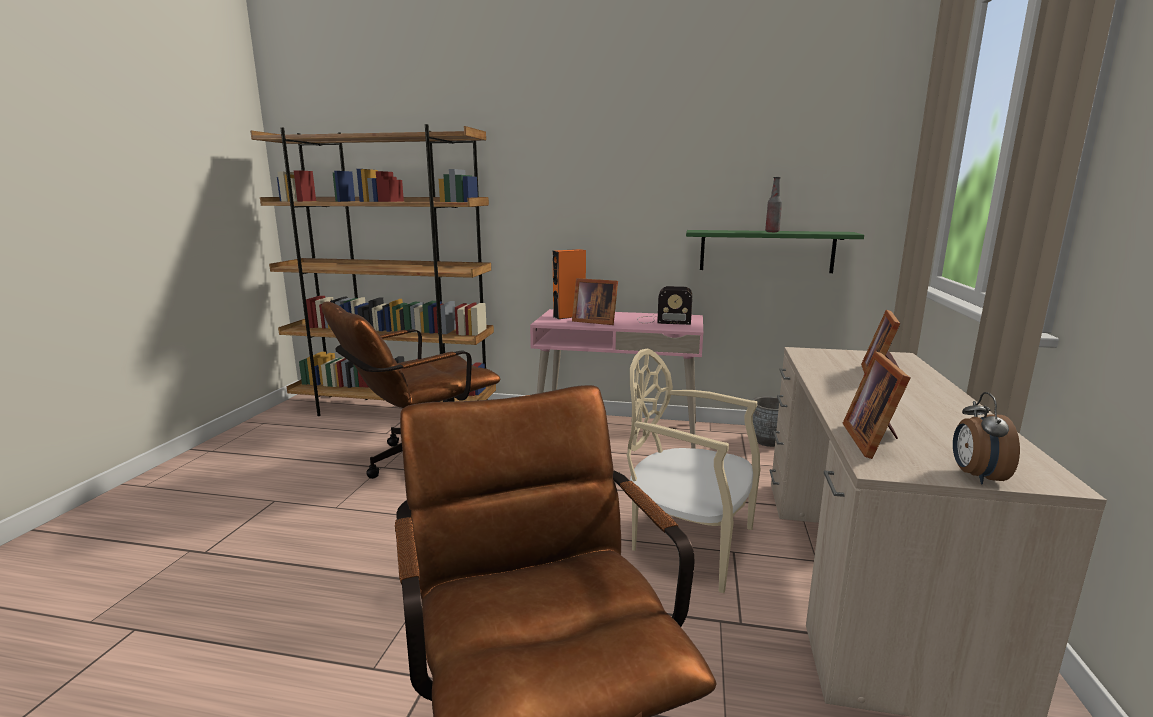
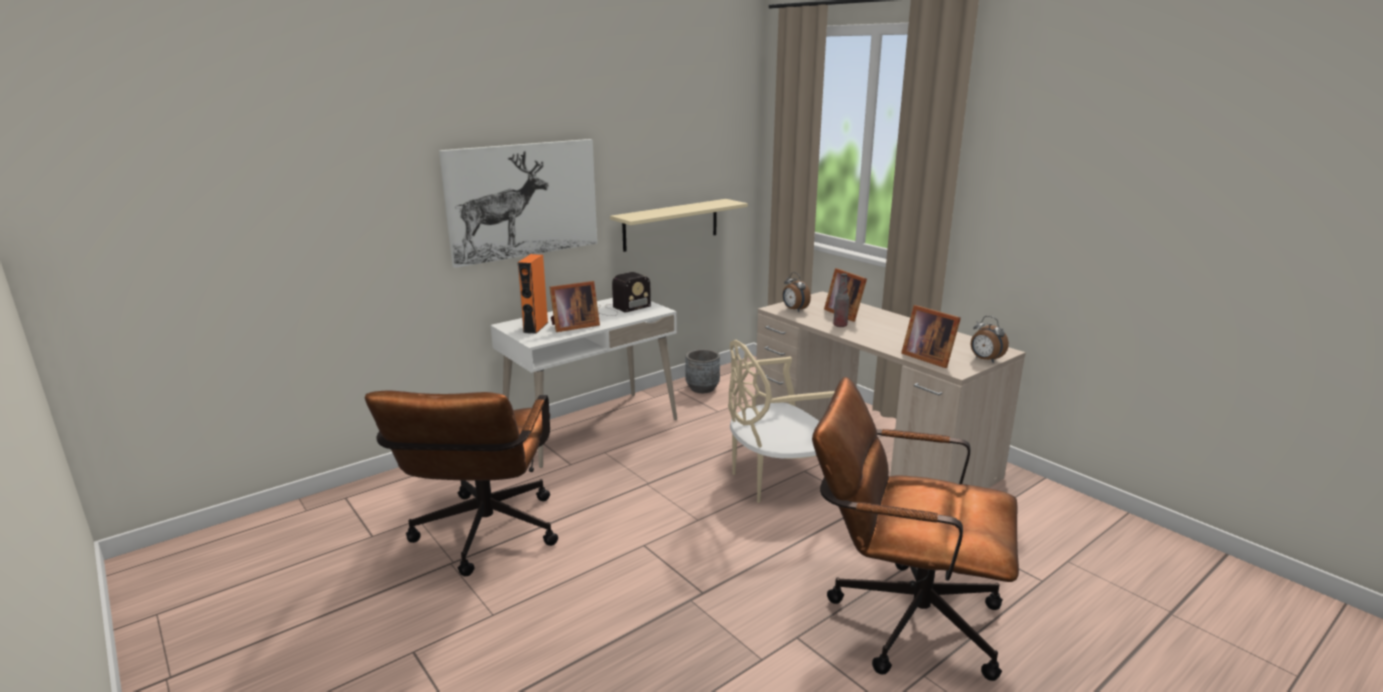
camera: 50 degrees left, 5 degrees up
(395, 410) = (321, 511): brown bookcase -> none
(594, 202) = (523, 200): none -> picture
(617, 431) = (591, 428): pink desk -> white desk
(766, 251) = (671, 224): green shelf -> beige shelf
(772, 232) = (684, 209): bottle -> bottle (840, 325)
(823, 356) = (794, 310): none -> alarm clock

